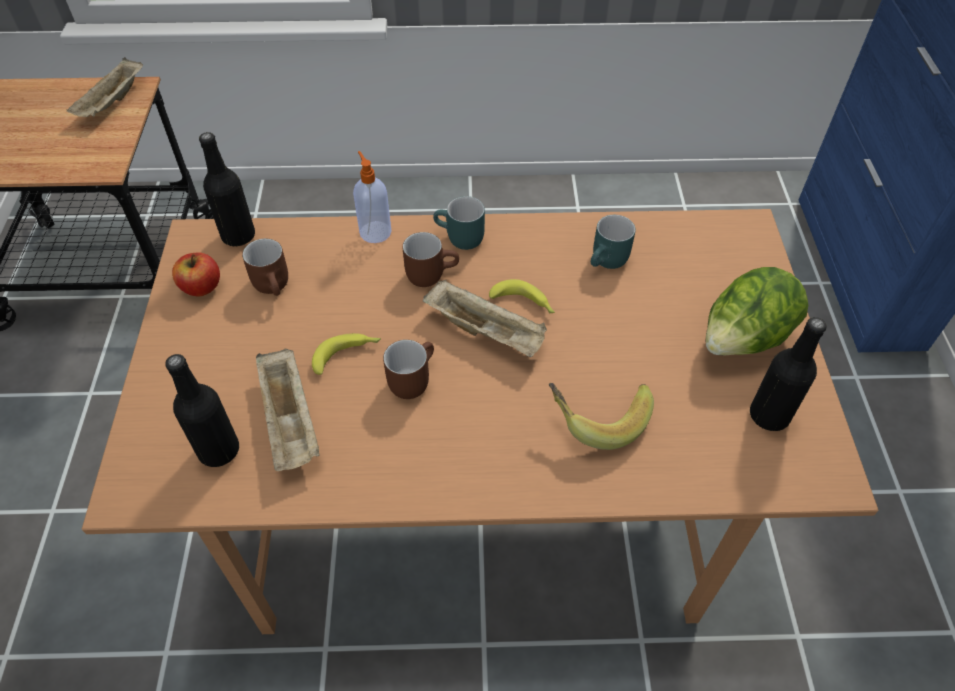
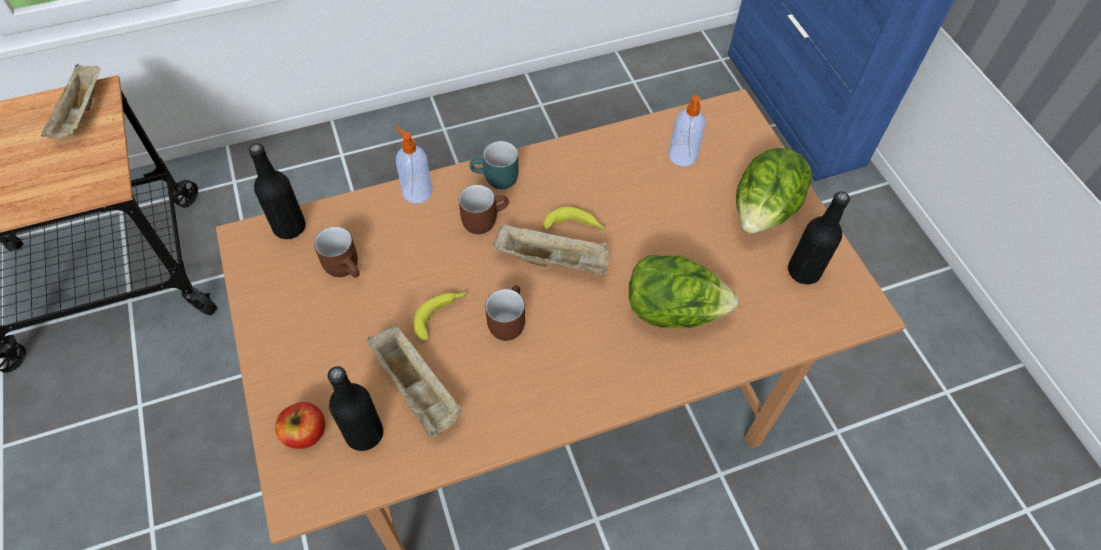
camera: 20 degrees left, 5 degrees up
(201, 287) = (277, 286): apple -> apple (305, 433)
(597, 417) = (673, 310): banana -> lettuce
(609, 262) = (632, 170): turquoise mug -> none
(671, 261) = (682, 156): none -> soap dispenser

